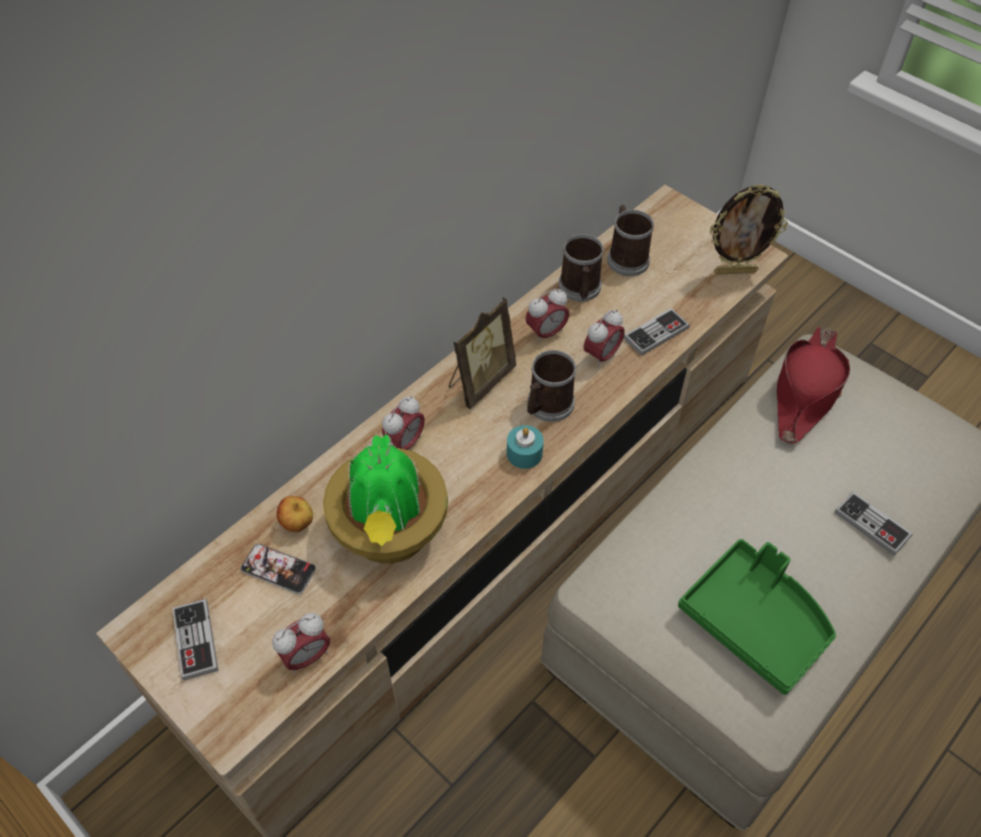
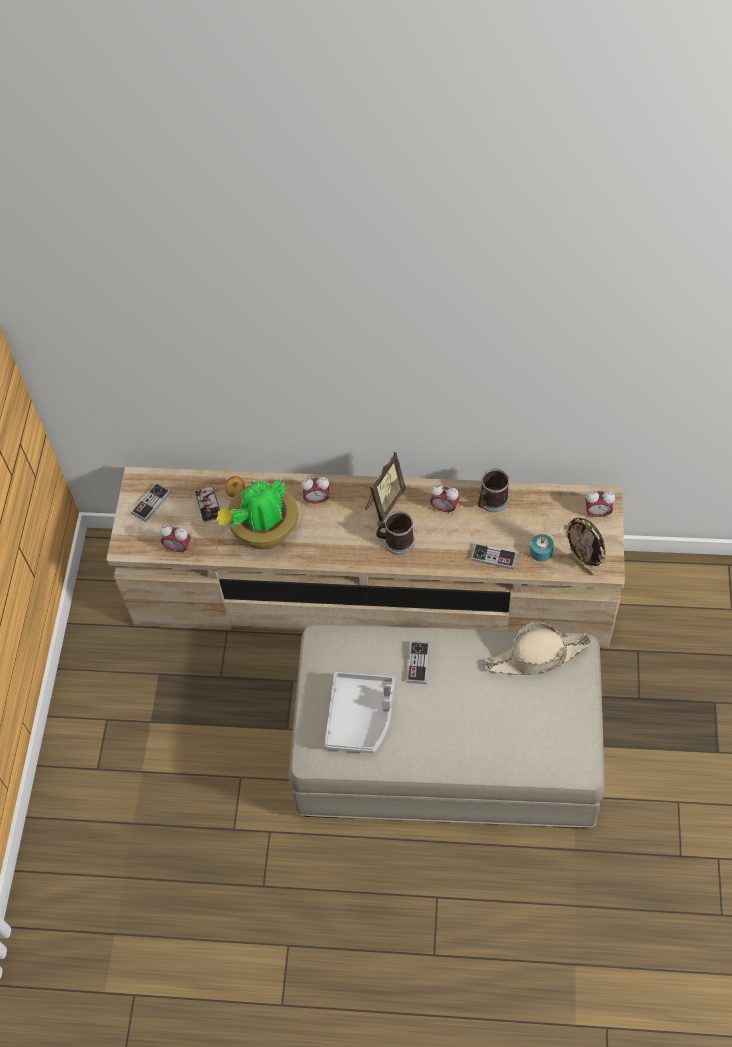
camera: 55 degrees right, 5 degrees up
(479, 381) = (384, 502): picture frame -> picture frame turned 60 degrees counterclockwise
(524, 453) = (357, 552): turquoise candle -> turquoise candle (541, 551)
(601, 356) = (453, 543): alarm clock -> alarm clock (597, 513)
(626, 257) = (538, 506): mug -> none
(755, 621) = (361, 717): green tray -> grey tray
(805, 391) = (537, 656): red hat -> beige hat
(872, 524) = (470, 737): game controller -> game controller (418, 663)

